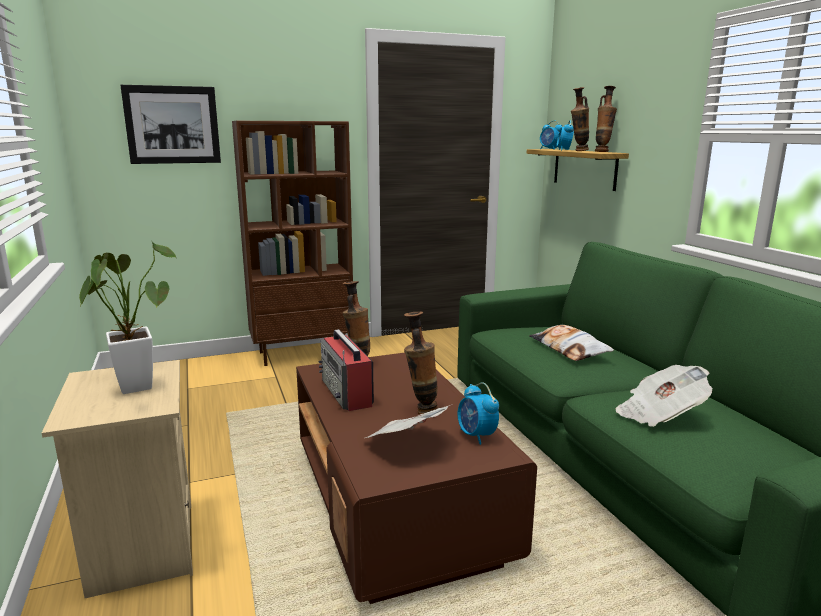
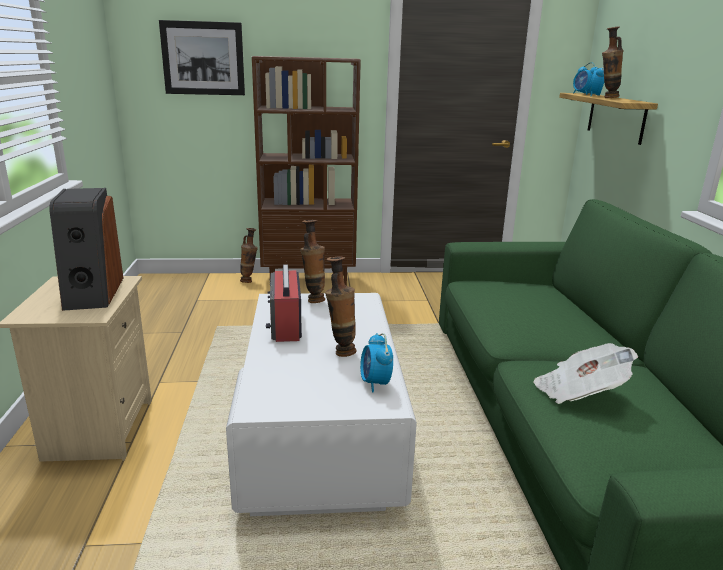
camera: 15 degrees right, 5 degrees up
(135, 384) = (92, 293): potted plant -> speaker
(396, 502) = (321, 431): brown coffee table -> white coffee table
(407, 443) = (307, 379): newspaper -> none
(569, 349) = (533, 310): pillow -> none
(602, 152) = (630, 100): vase -> vase (249, 281)

